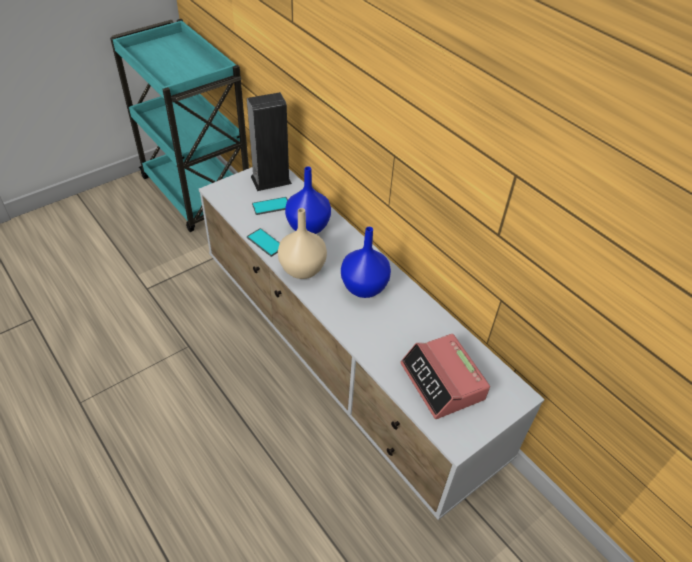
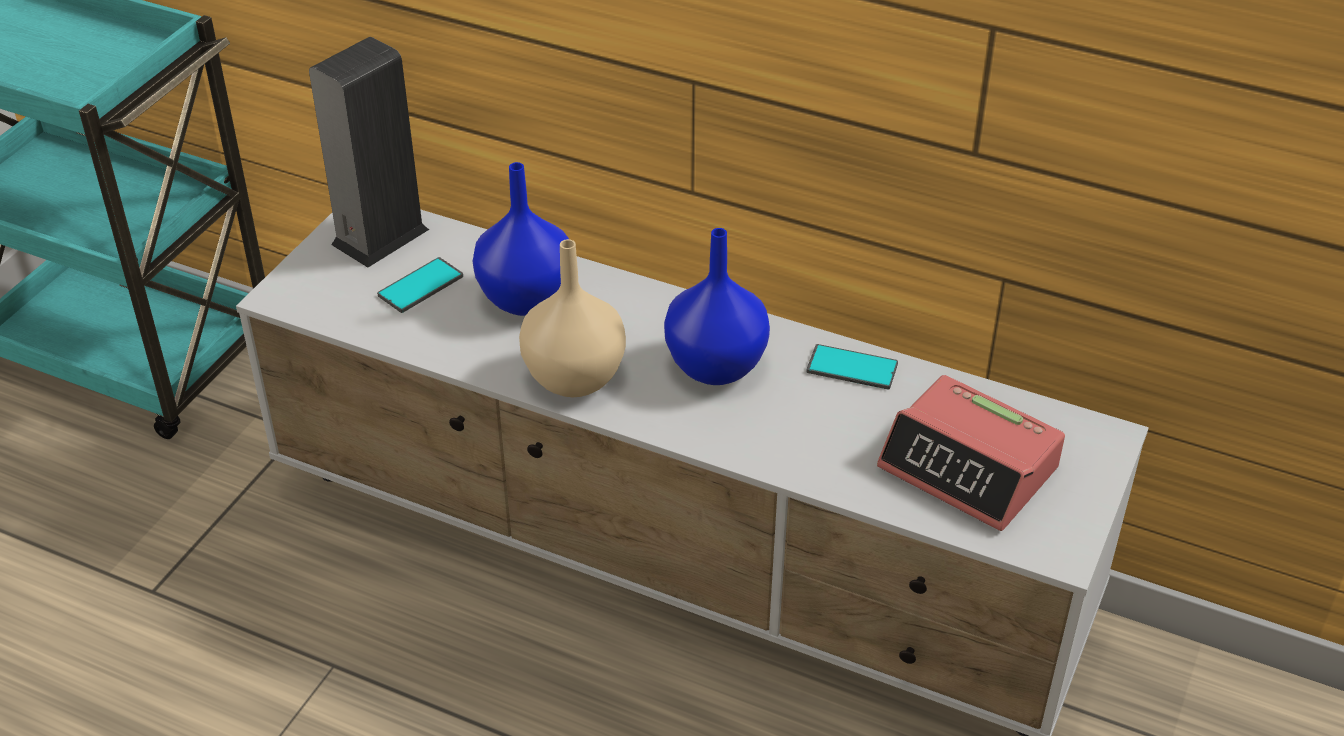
camera: 25 degrees left, 5 degrees down
(265, 243) = (462, 357): phone -> phone (852, 368)

